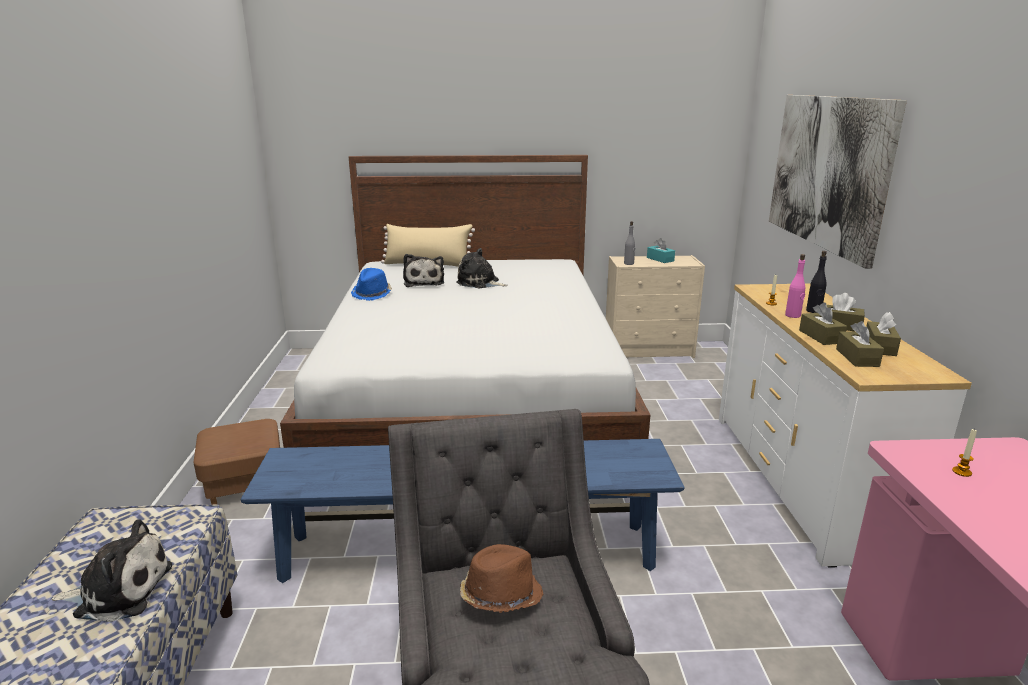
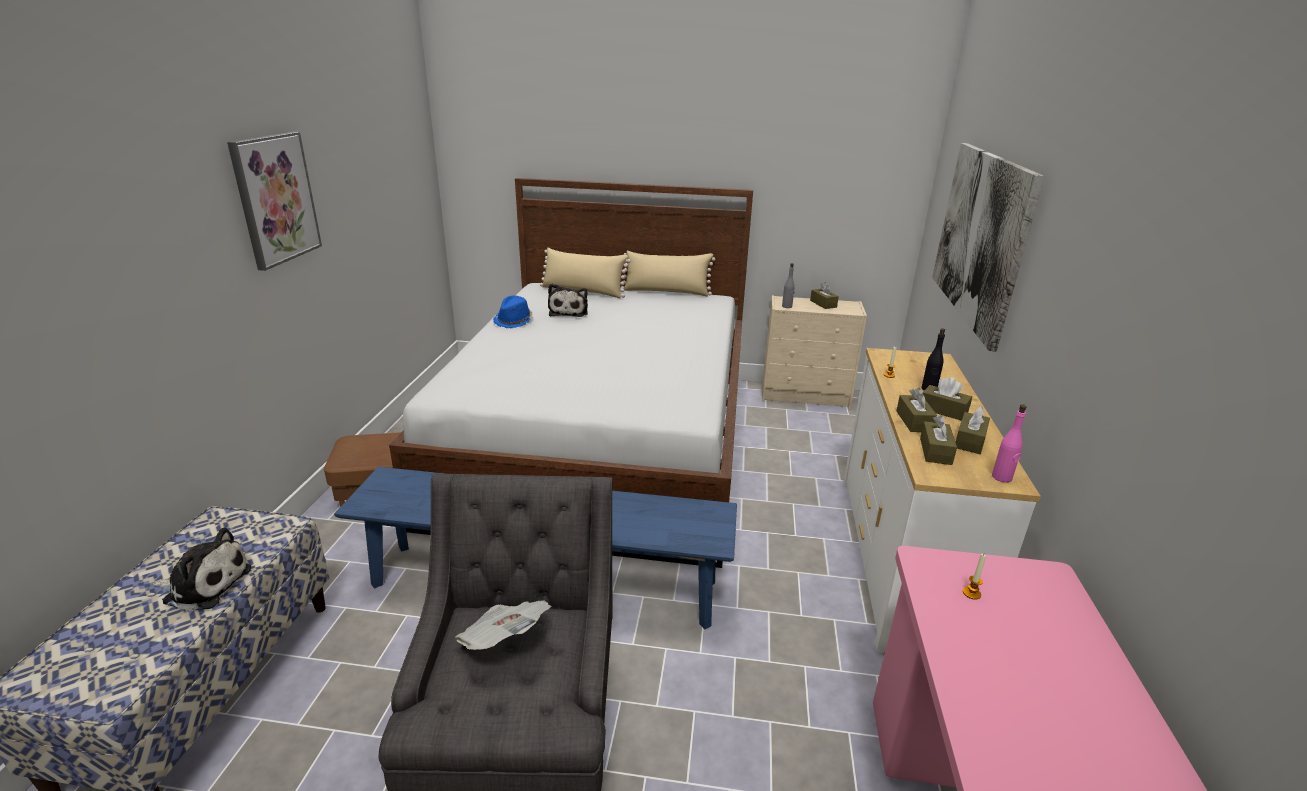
camera: 10 degrees right, 5 degrees up
(132, 165) = (275, 199): none -> picture
(479, 283) = (622, 317): plush toy -> none
(500, 595) = (504, 640): brown hat -> newspaper
(509, 259) = (666, 292): none -> beige pillow
(660, 259) = (823, 304): turquoise tissue box -> brown tissue box
(793, 315) = (902, 392): pink bottle -> pink bottle (1002, 477)

